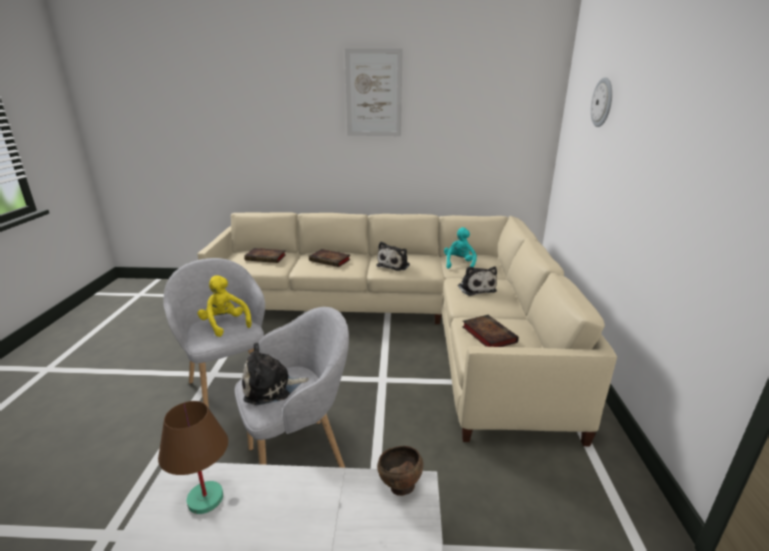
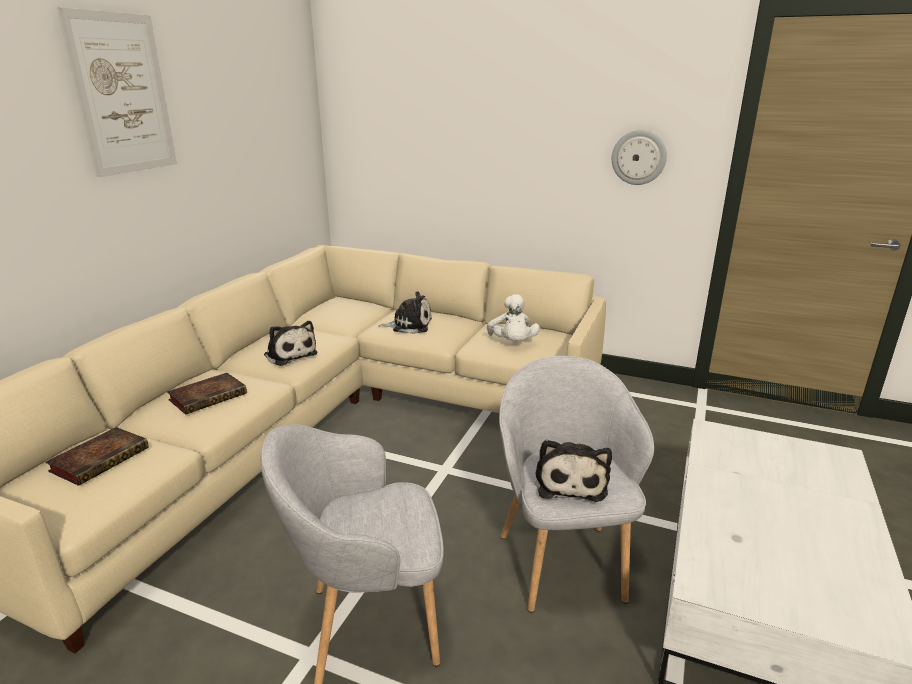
camera: 70 degrees left, 0 degrees up
(204, 499) = (735, 560): brown table lamp -> none
(225, 324) = (368, 516): yellow plush toy -> none
(399, 486) = (712, 438): brown bowl -> none
(459, 264) = (333, 319): turquoise plush toy -> none
(487, 334) = (512, 343): book -> white plush toy
(602, 102) = (423, 91): wall clock -> wall clock (639, 157)

